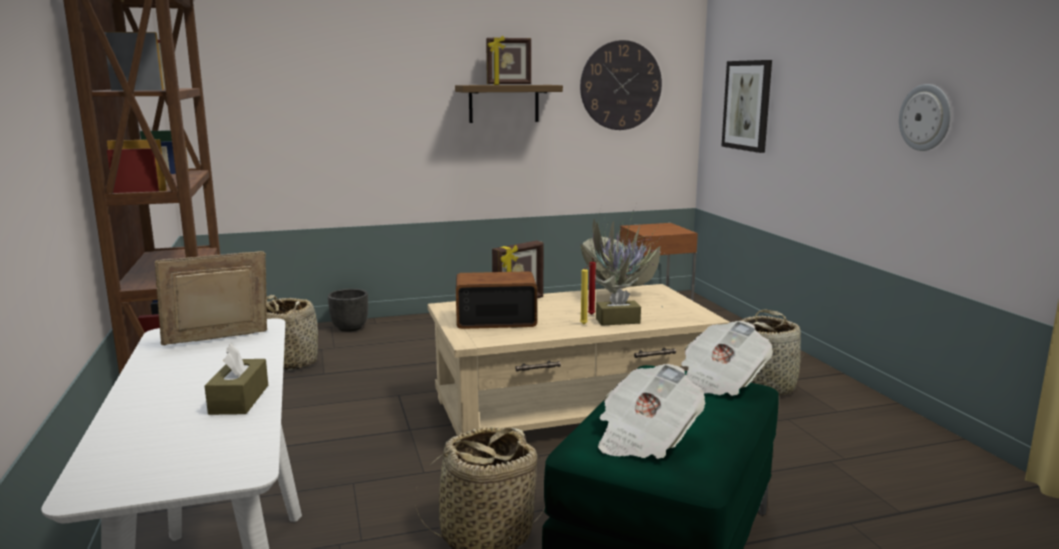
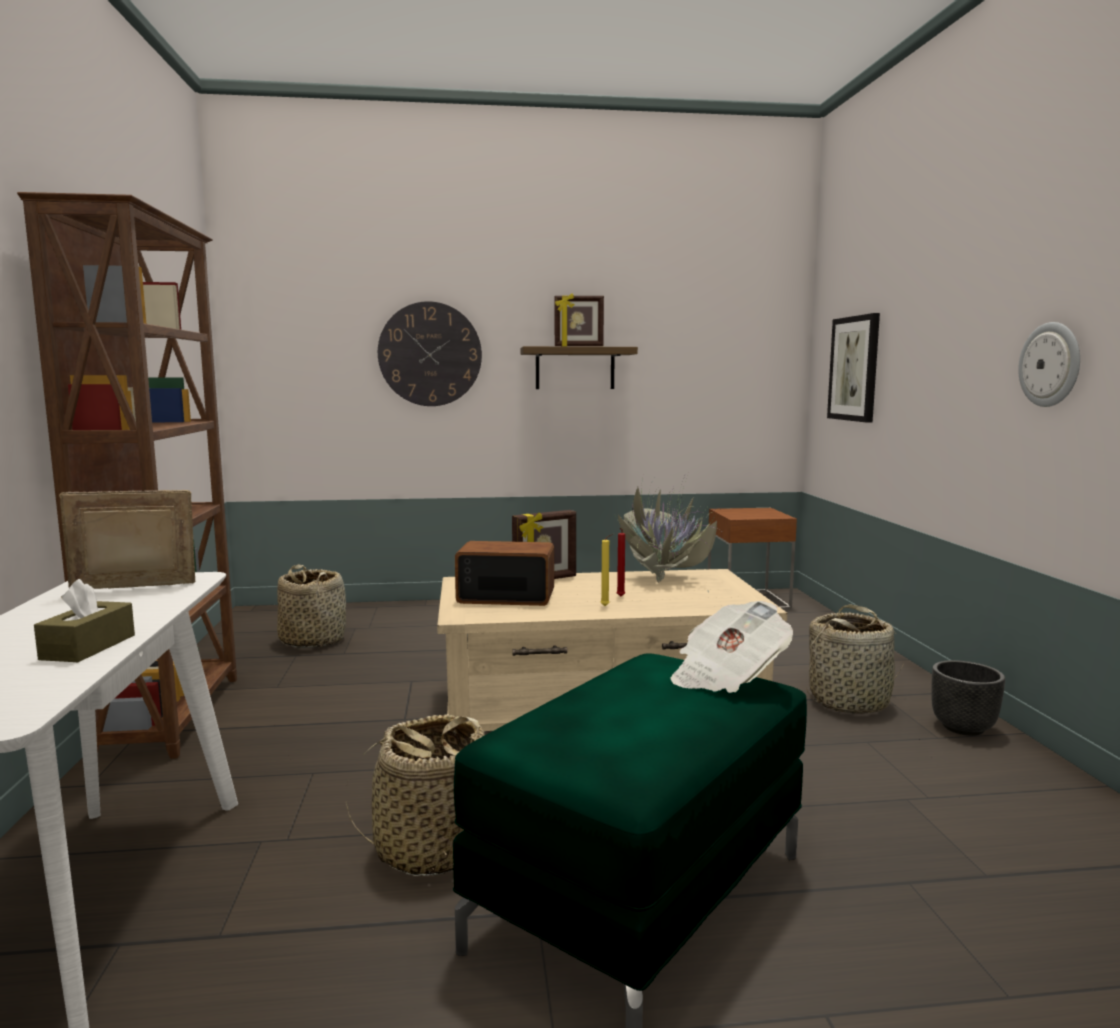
camera: 10 degrees right, 5 degrees down
(350, 328) = (396, 609): black planter -> black planter (963, 727)
(618, 321) = (648, 604): brown tissue box -> none
(621, 85) = (711, 350): wall clock -> wall clock (430, 354)
(645, 438) = (589, 736): newspaper -> none

